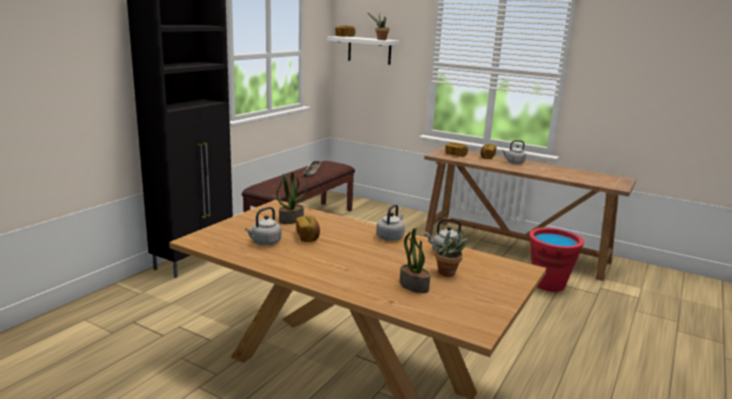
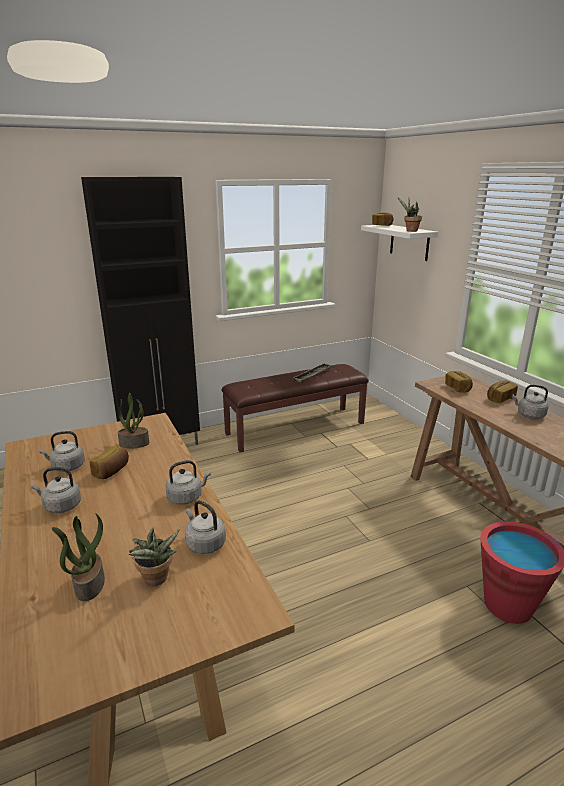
camera: 35 degrees right, 5 degrees up
(311, 261) = (60, 506): none -> grey kettle

